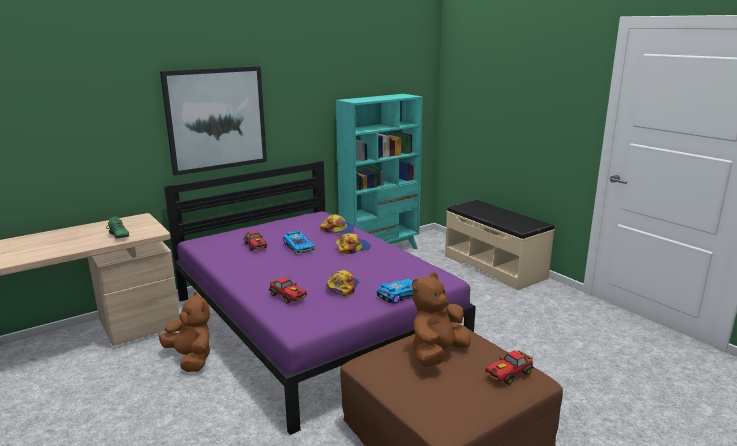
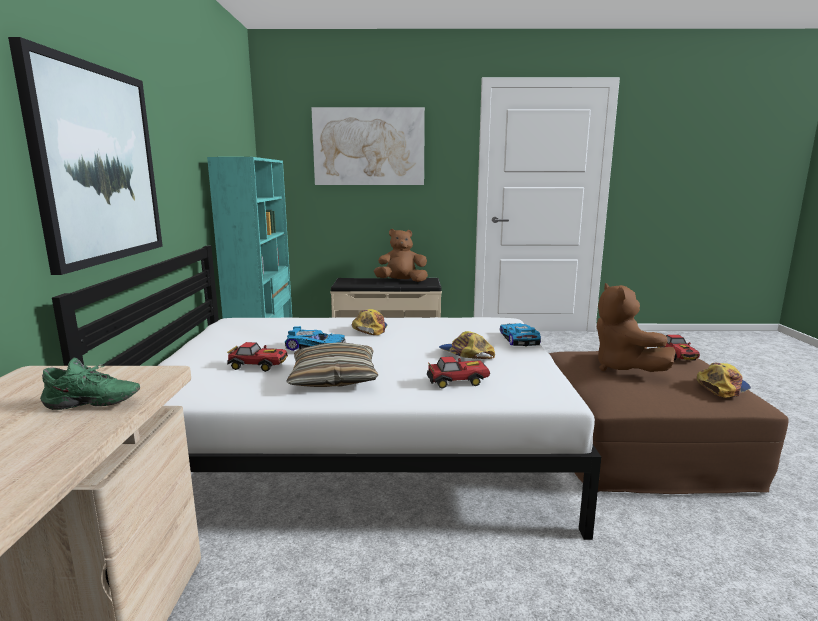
camera: 55 degrees left, 5 degrees down
(191, 359) = (315, 577): brown plush toy -> brown plush toy (401, 282)
(259, 267) = (334, 378): none -> pillow
(313, 324) = (360, 447): purple bed -> white bed
(338, 229) = (305, 321): cap -> cap (721, 387)
(512, 84) = (369, 147): none -> picture

